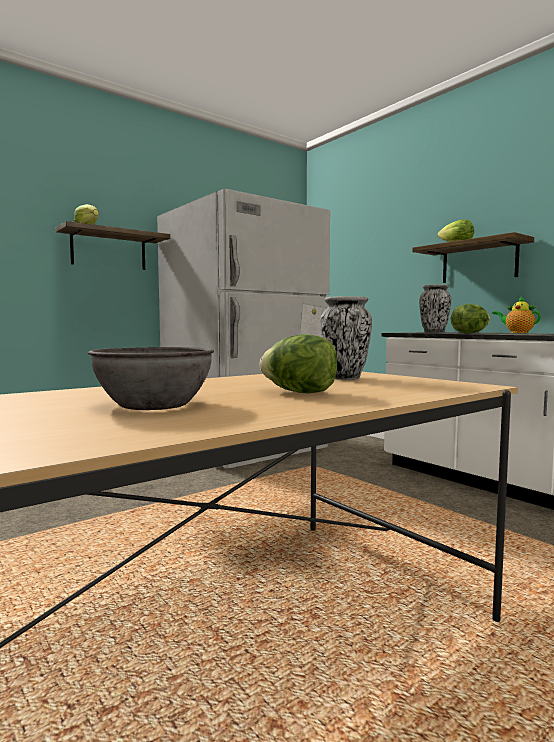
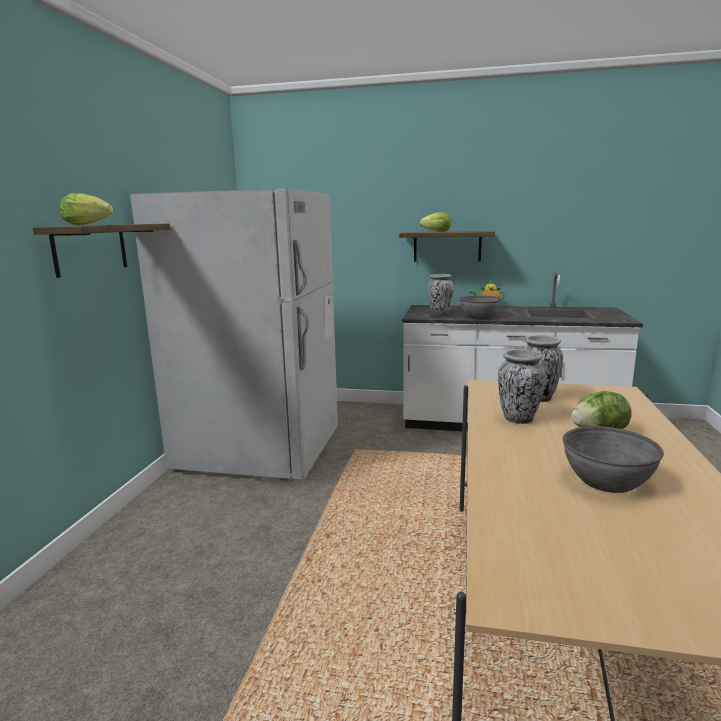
camera: 40 degrees left, 10 degrees up
(264, 381) = (518, 419): none -> vase
(470, 333) = (479, 317): lettuce -> grey bowl

